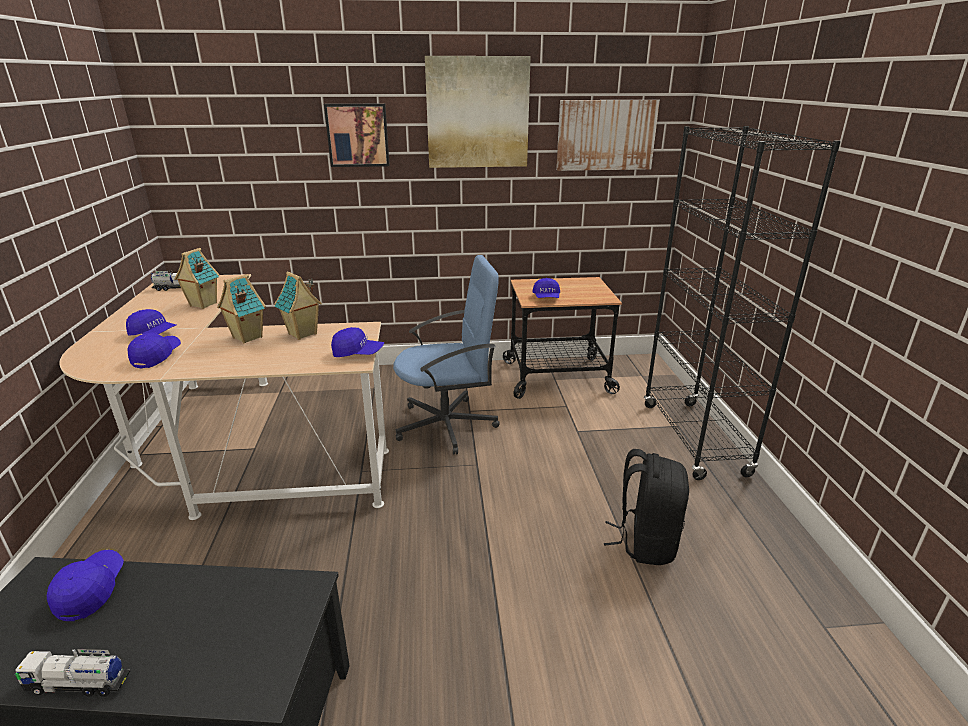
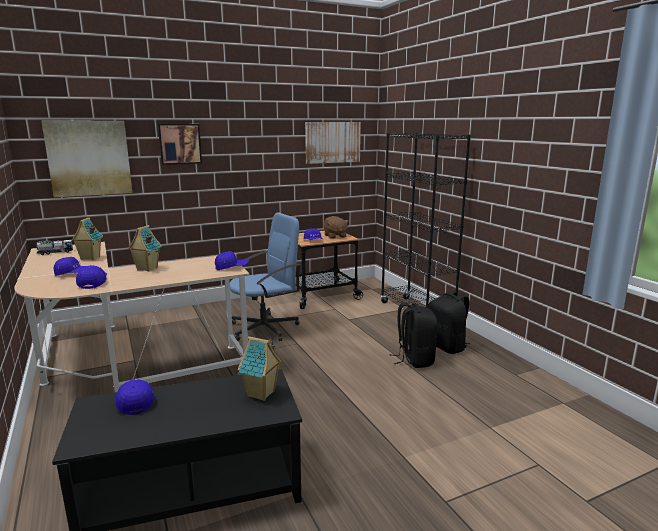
camera: 20 degrees left, 10 degrees down
(78, 683) = (171, 431): toy truck -> none
(303, 334) = (184, 264): toy house -> toy house (261, 394)
(477, 113) = (256, 129): picture -> picture (89, 158)
(586, 292) = (335, 236): none -> brown plush toy
(715, 525) = (446, 346): none -> black backpack

